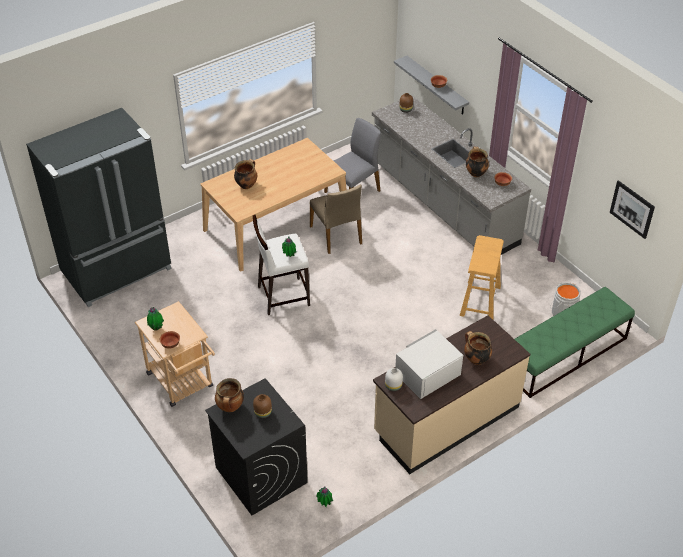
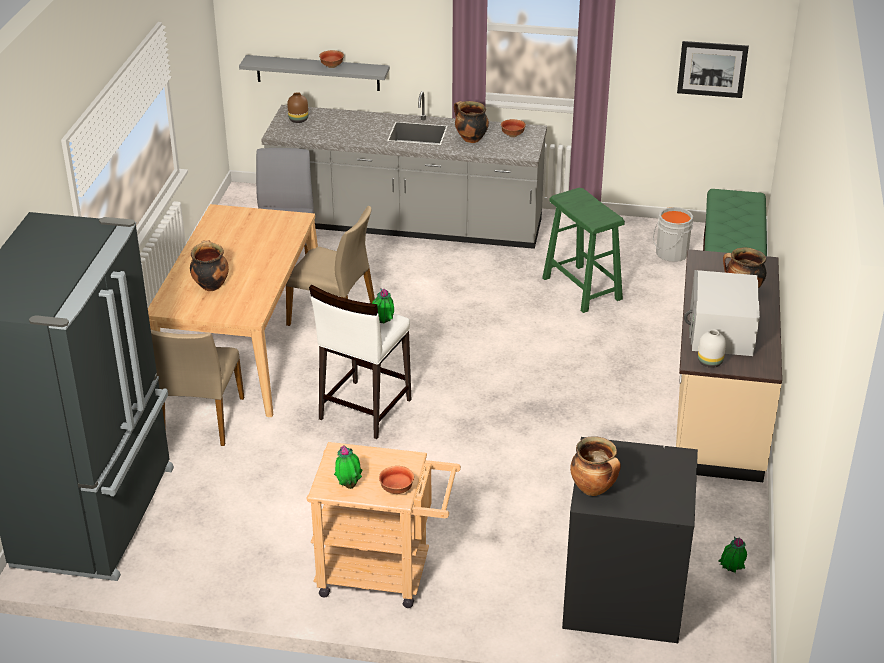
camera: 45 degrees left, 10 degrees down
(211, 252) = (201, 419): none -> beige chair
(263, 412) = (637, 468): brown vase -> none
(480, 301) = (582, 289): beige stool -> green stool

